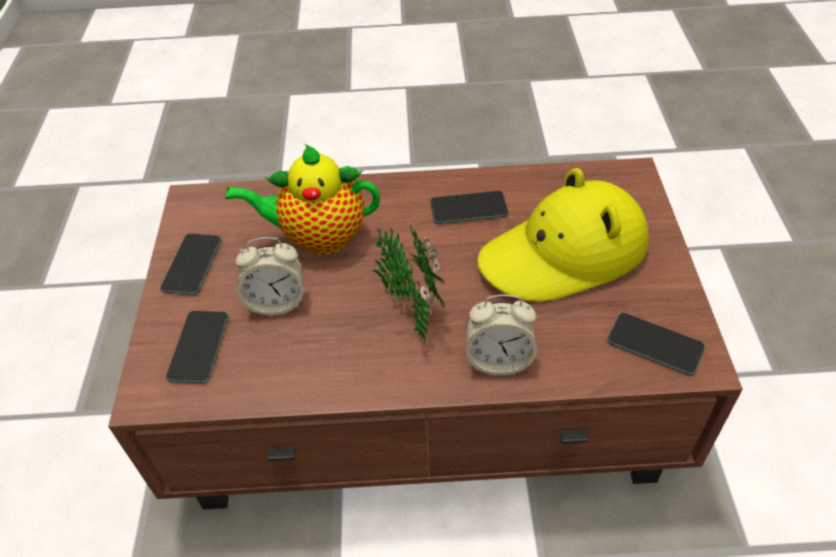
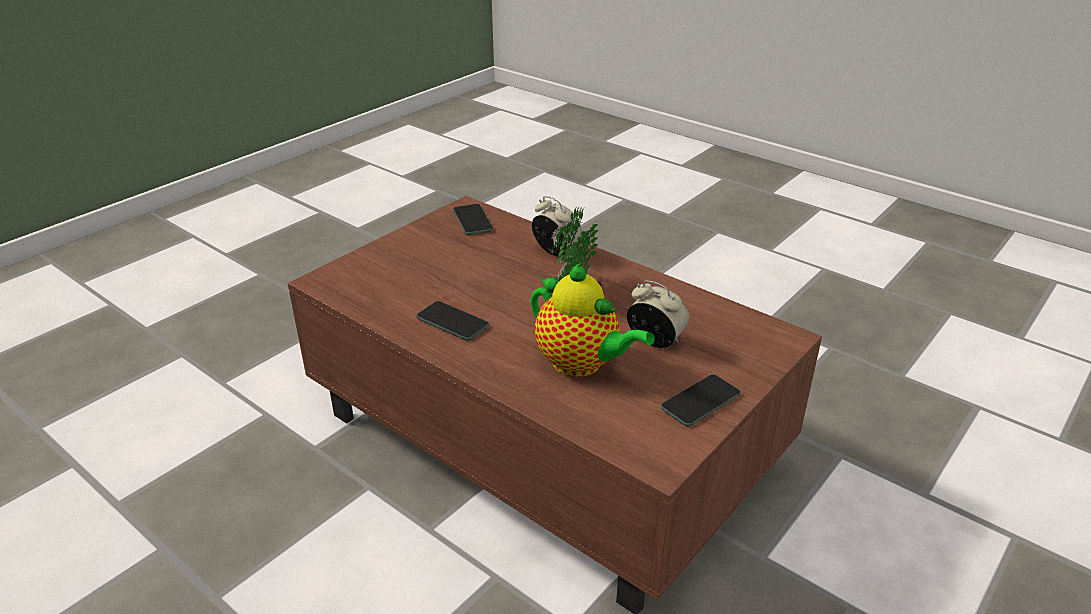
camera: 140 degrees left, 15 degrees down
(198, 347) = (733, 344): phone -> none
(563, 254) = (443, 269): yellow hat -> none

